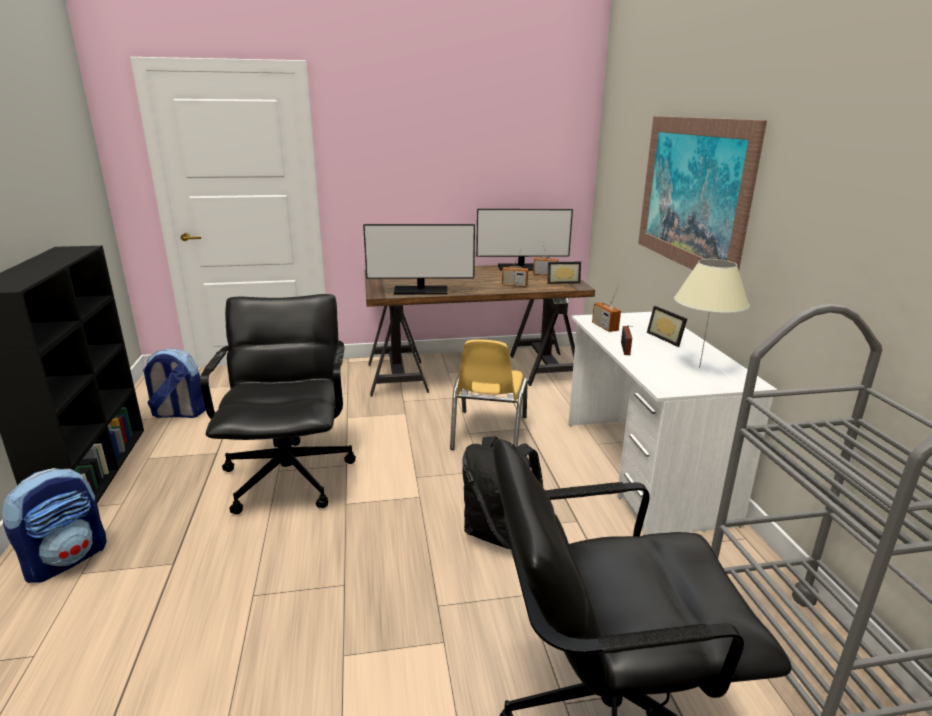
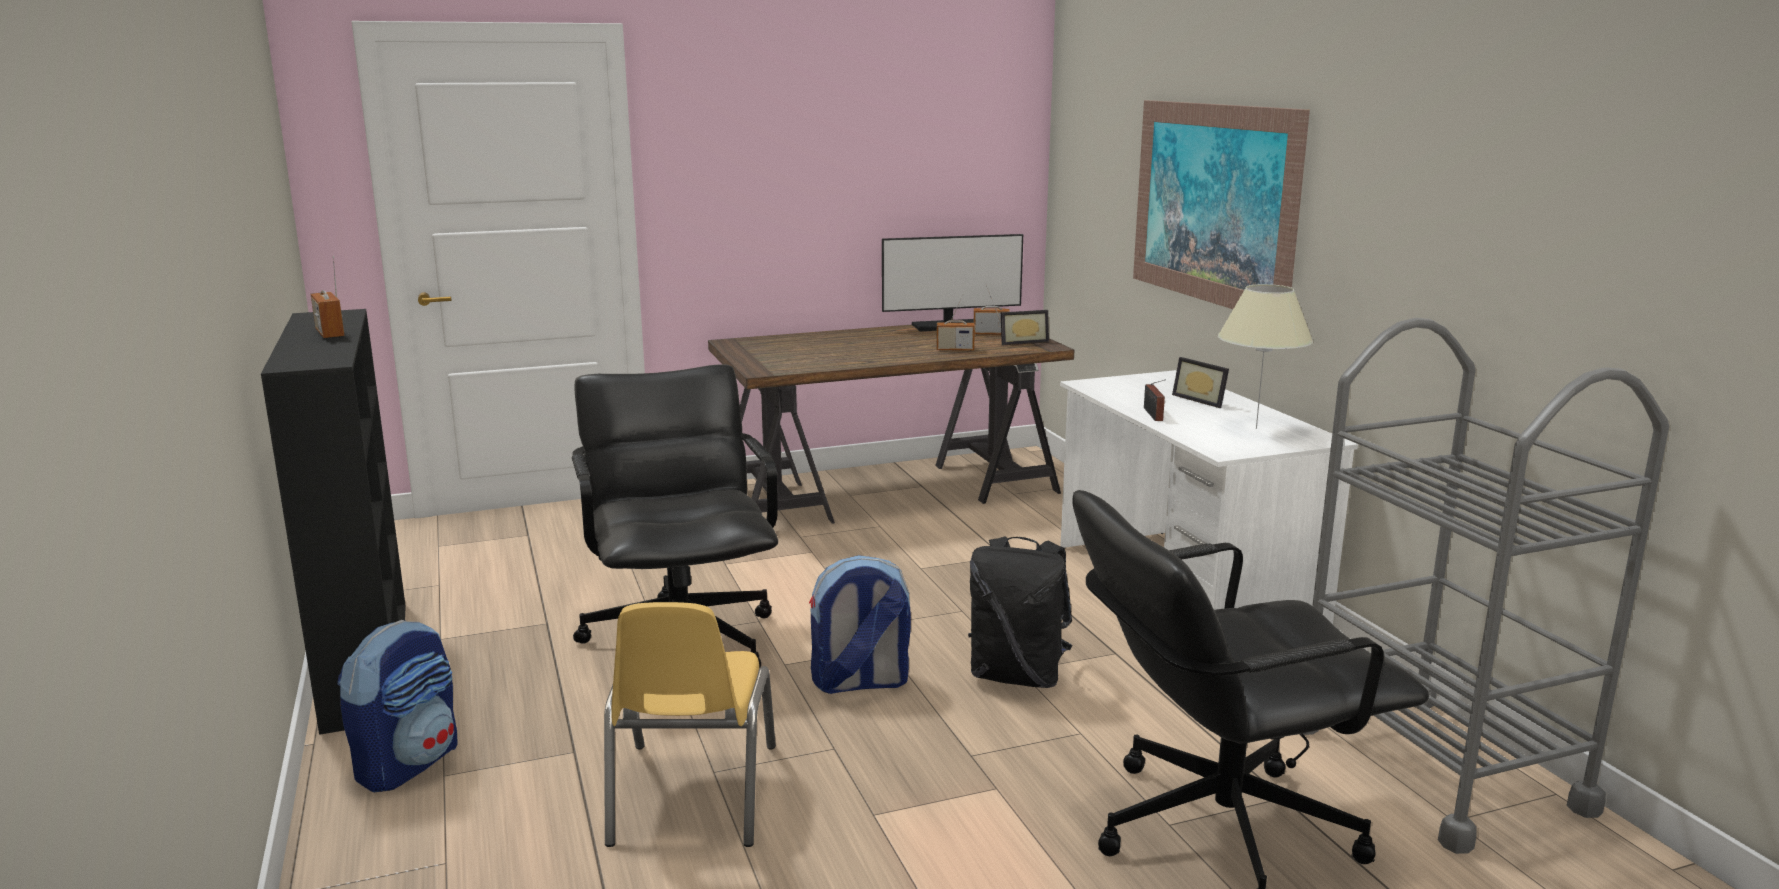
camera: 10 degrees left, 5 degrees down
(178, 413) = (447, 580): backpack -> backpack (860, 682)
(421, 291) = (820, 363): monitor -> none
(488, 433) = (949, 566): yellow chair -> yellow chair (692, 794)
(604, 327) = (1113, 392): radio -> radio (329, 333)

